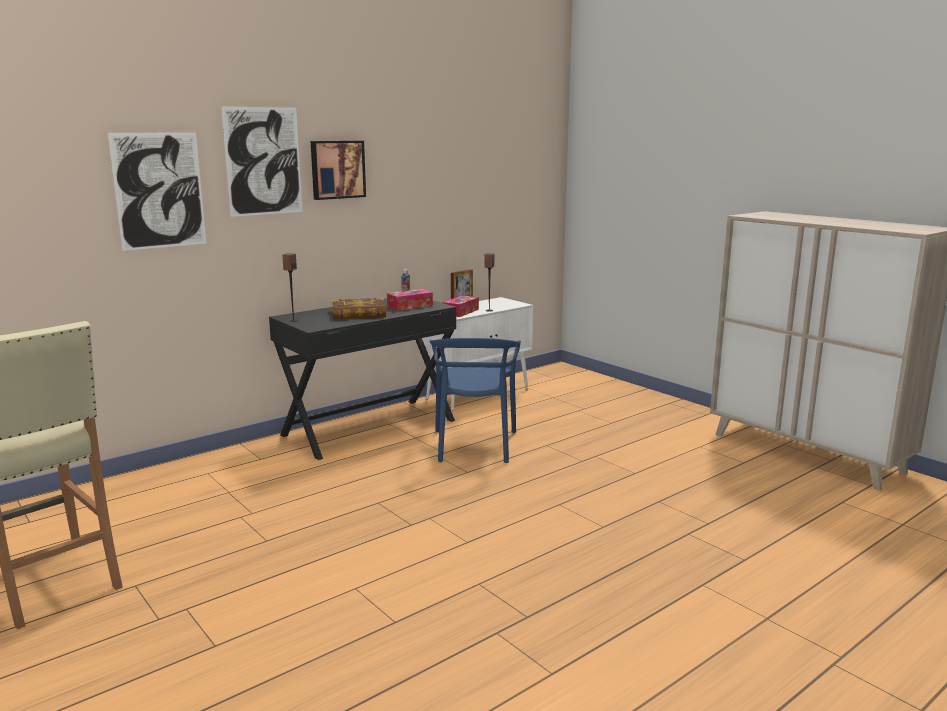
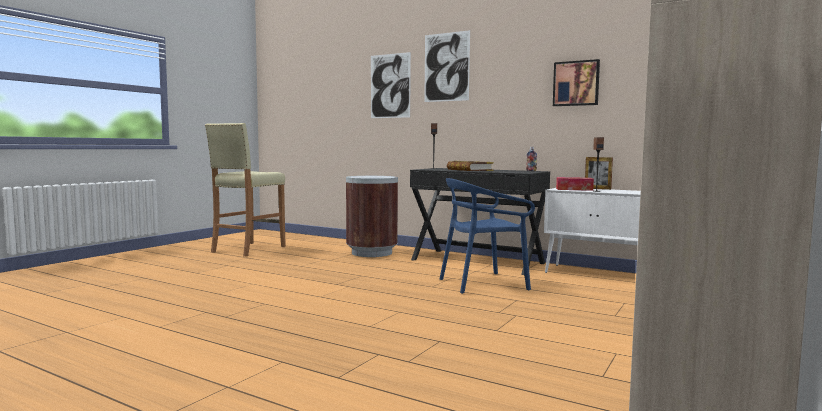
camera: 70 degrees right, 10 degrees down
(238, 477) = (371, 253): none -> brown trash can
(337, 169) = (496, 70): picture -> picture (576, 83)
(410, 306) = (510, 171): tissue box -> none

